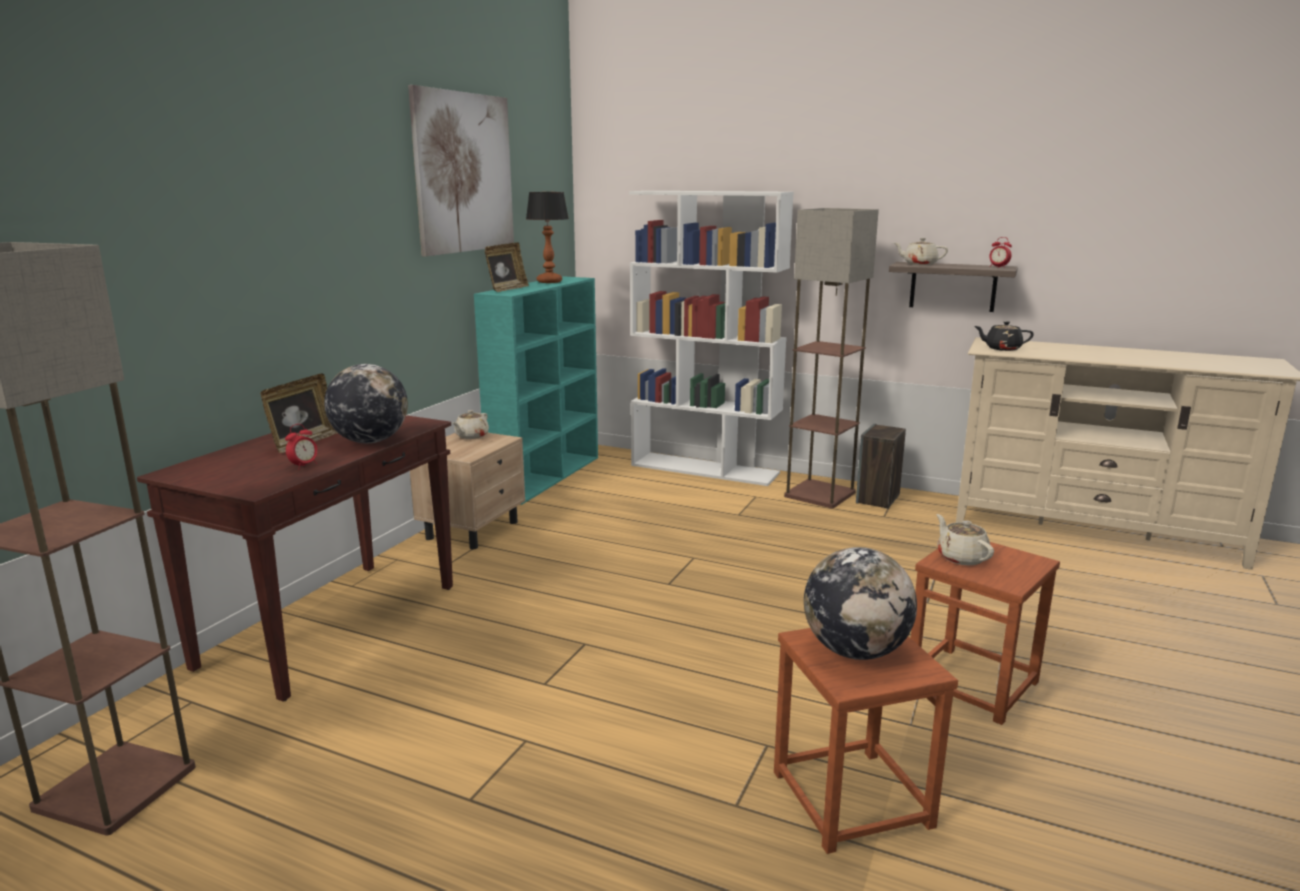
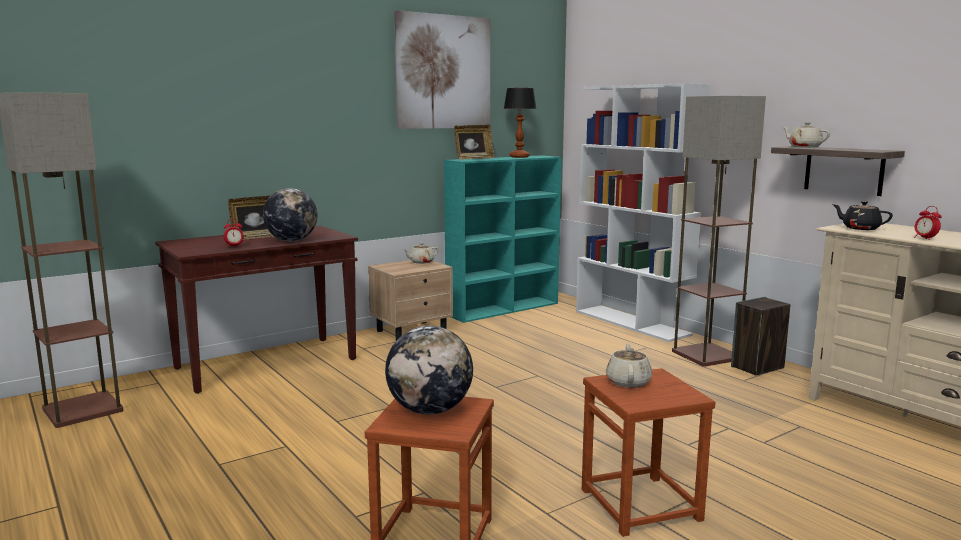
camera: 30 degrees right, 5 degrees down
(998, 267) = (875, 150): alarm clock -> alarm clock (925, 238)

